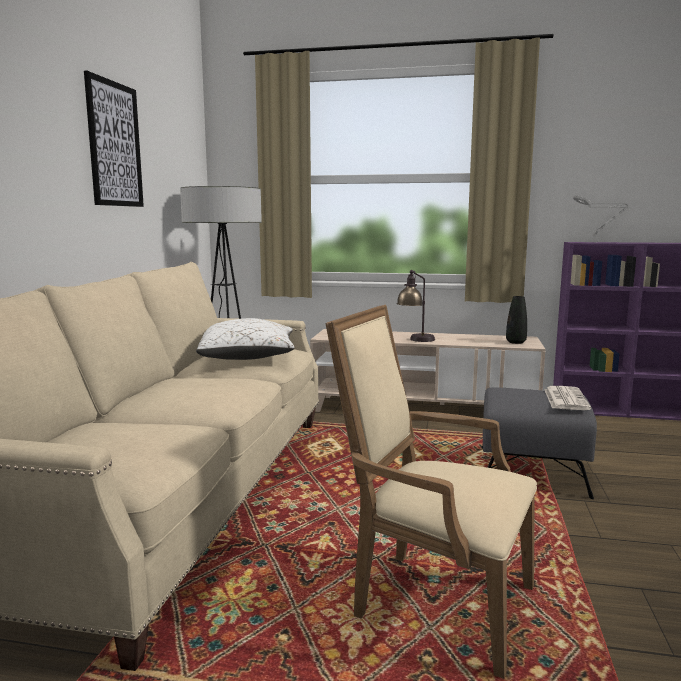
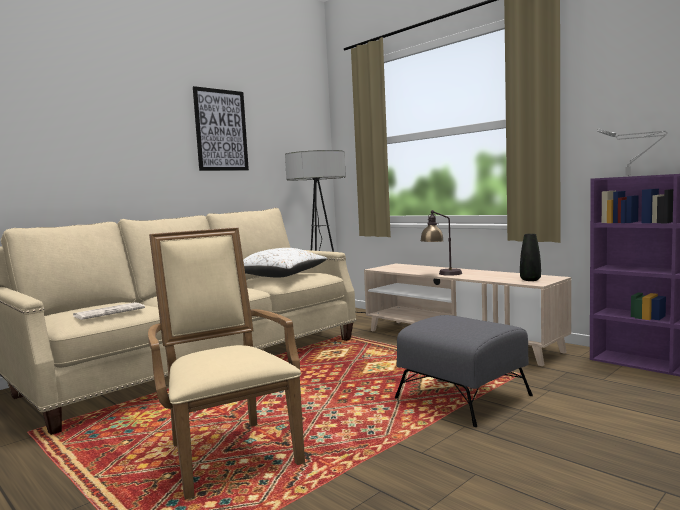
camera: 35 degrees right, 5 degrees down
(565, 399) = (479, 328): newspaper -> newspaper (110, 312)

